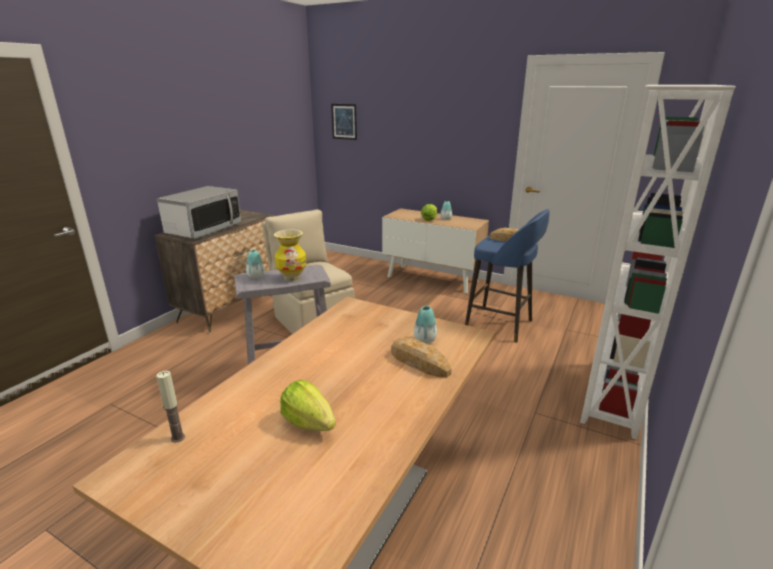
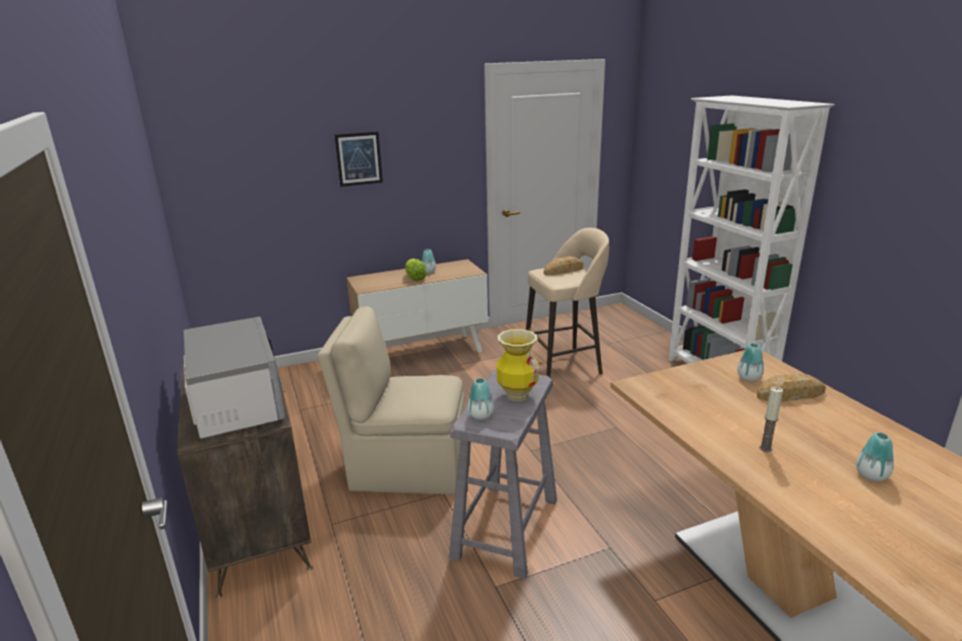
camera: 50 degrees left, 0 degrees up
(178, 437) = (871, 557): candle -> candle (765, 448)
(309, 422) = (871, 475): lettuce -> vase
(344, 121) = (227, 170): picture -> picture (359, 159)
(501, 325) = (564, 366): blue stool -> beige stool

